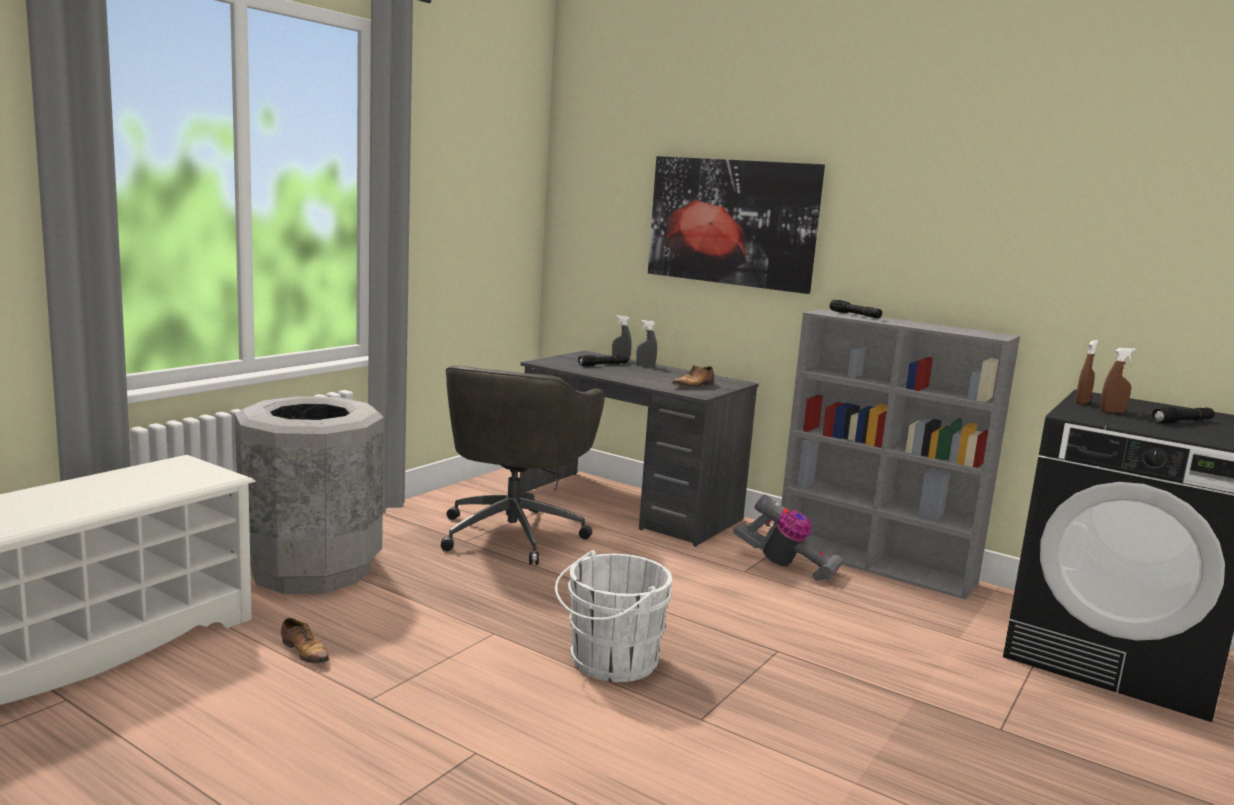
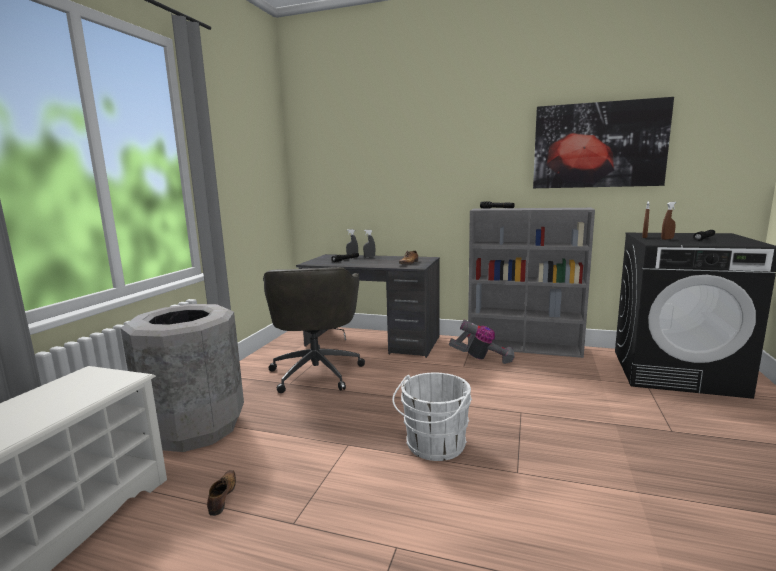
camera: 15 degrees left, 0 degrees up
(305, 652) = (222, 496): shoe -> shoe turned 120 degrees counterclockwise
(732, 222) = (411, 165): picture -> picture (598, 145)

